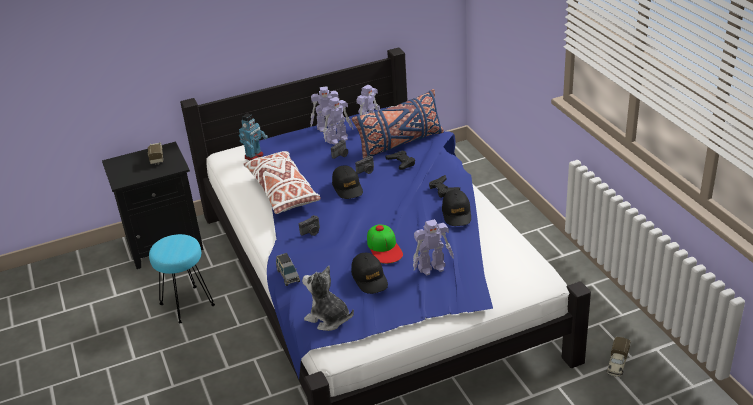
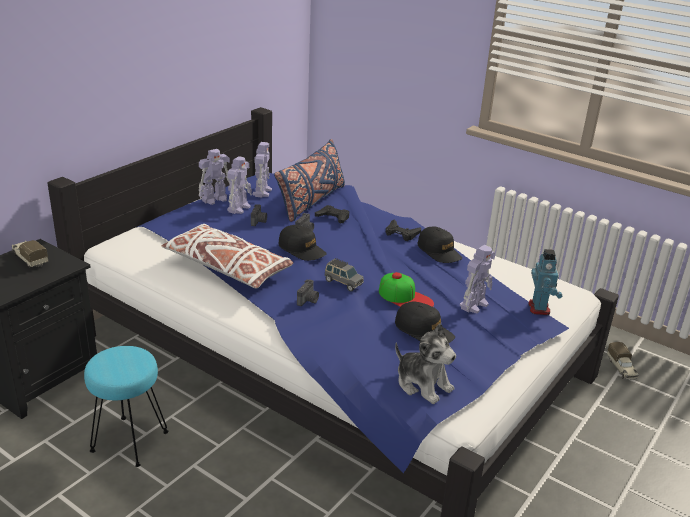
camera: 35 degrees left, 5 degrees down
(254, 156) = (155, 239): toy robot -> toy robot (539, 308)
(288, 276) = (327, 352): grey toy car -> grey toy car (343, 283)
(328, 318) = (423, 384): plush toy -> plush toy turned 135 degrees counterclockwise

